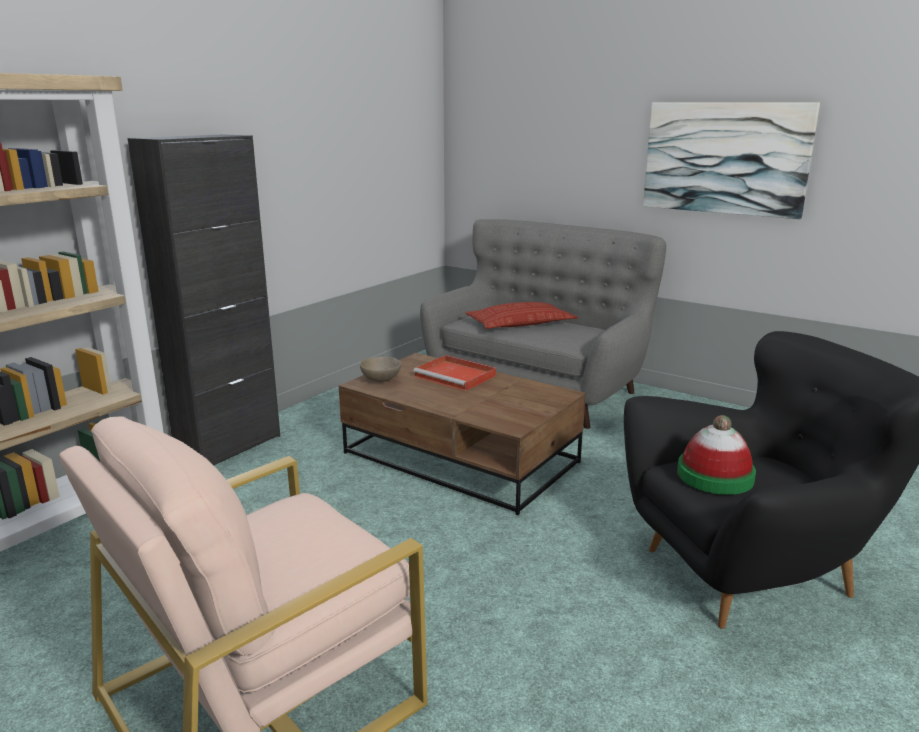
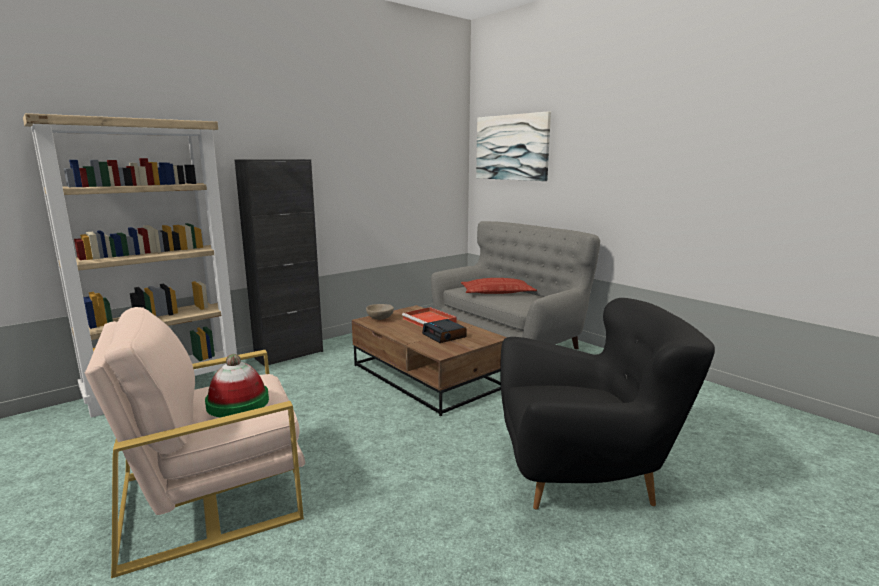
camera: 15 degrees right, 5 degrees down
(496, 398) = (444, 335): none -> alarm clock
(715, 476) = (550, 396): hat -> hat (238, 403)
(725, 158) = (643, 179): picture -> picture (511, 147)

